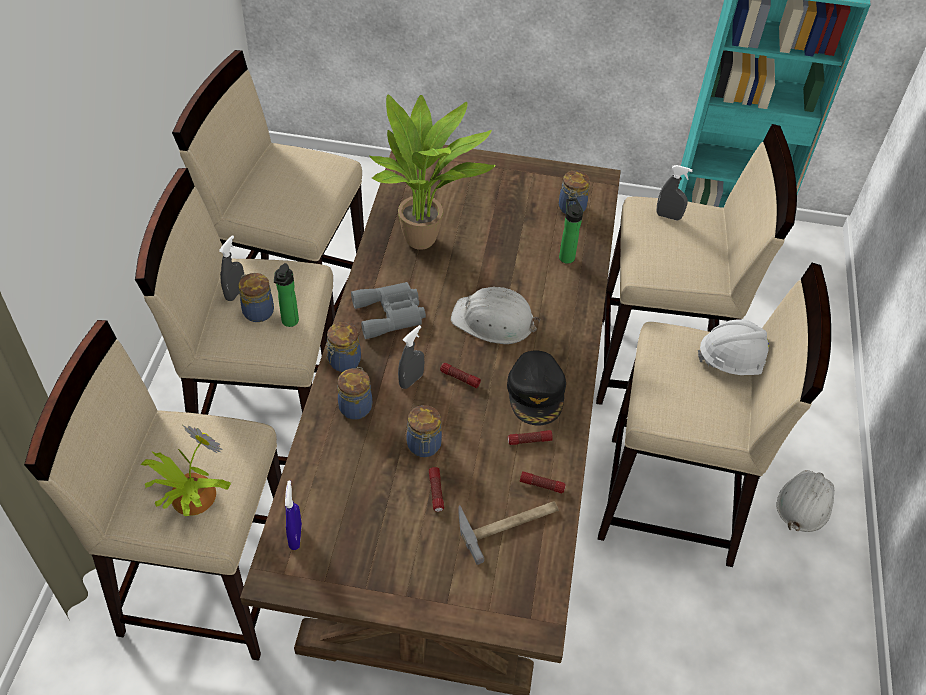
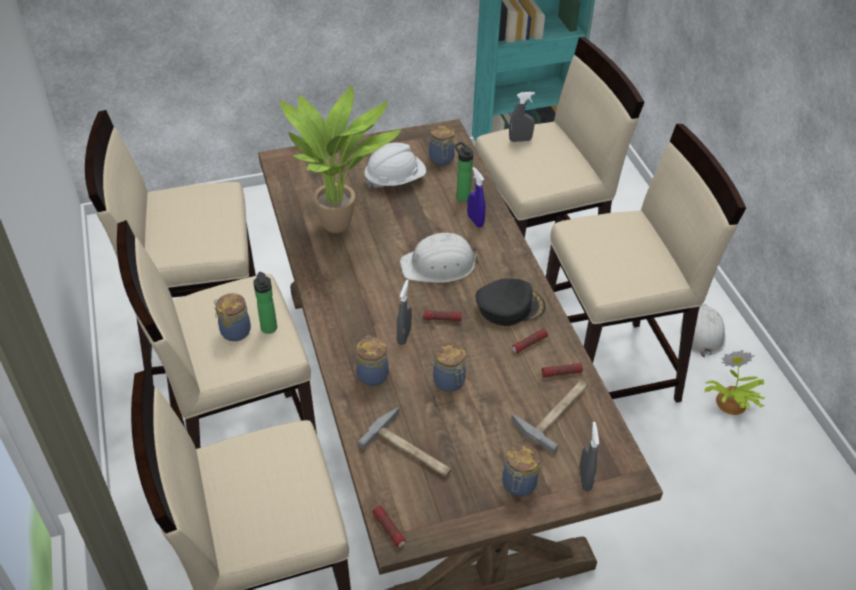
camera: 25 degrees left, 5 degrees down
(190, 497) = (280, 505): potted plant -> potted plant (730, 403)
(235, 293) = (203, 324): grey spray bottle -> grey spray bottle (585, 479)
(295, 536) = (393, 497): blue spray bottle -> blue spray bottle (475, 221)
(342, 498) = (411, 450): none -> hammer
(343, 362) = (337, 344): jar -> jar (518, 485)
(391, 314) = (351, 291): grey binoculars -> none
(436, 492) = (484, 413): flashlight -> flashlight (389, 529)
(536, 392) = (509, 306): black cap -> black cap turned 75 degrees counterclockwise
(735, 362) = (639, 227): white hard hat -> white hard hat (395, 180)

